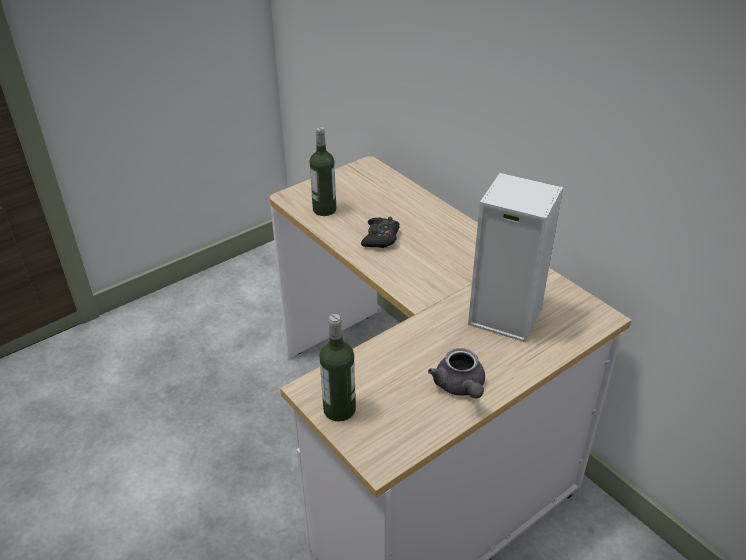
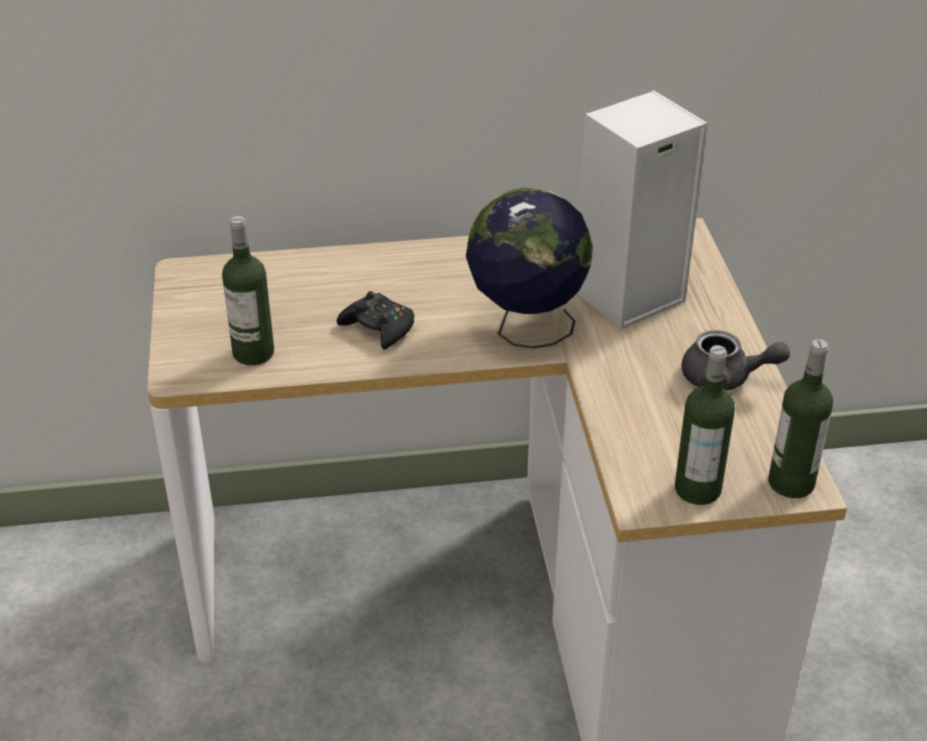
camera: 60 degrees left, 0 degrees up
(378, 453) = (791, 483): none -> bottle
(430, 288) = (526, 329): none -> globe

